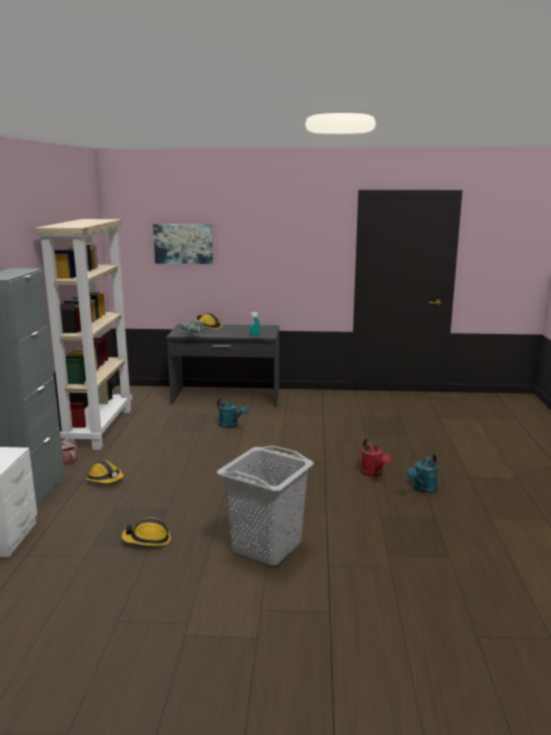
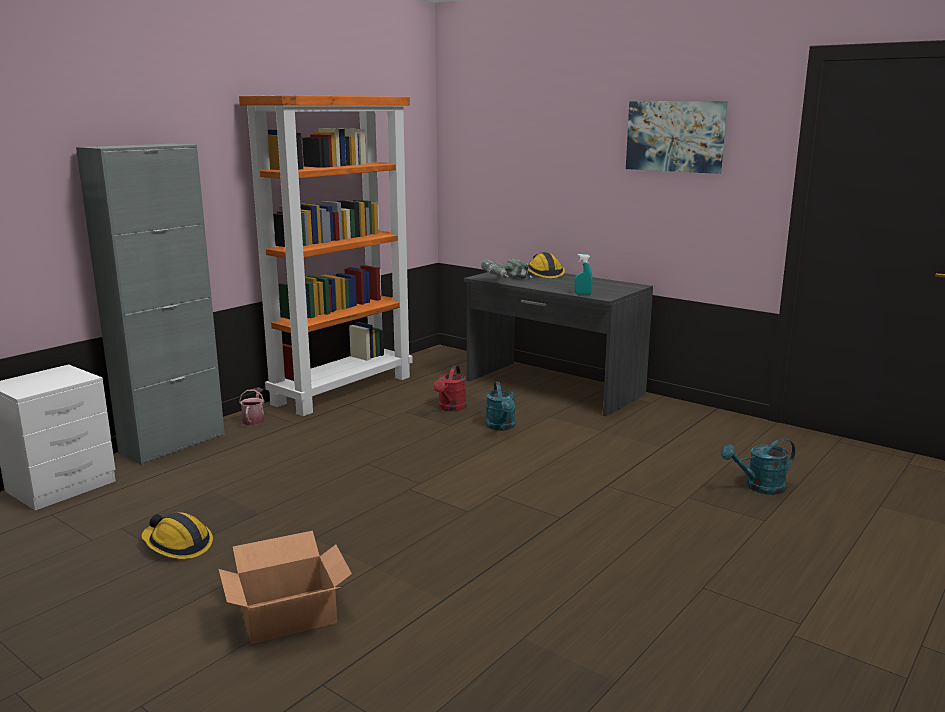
camera: 35 degrees right, 0 degrees up
(99, 427) = (343, 390): beige bookcase -> orange bookcase
(105, 480) = (253, 454): hard hat -> none
(183, 243) = (528, 143): picture -> picture (675, 136)
(267, 546) = (289, 615): grey laundry basket -> cardboard box
(373, 473) = (612, 564): red watering can -> red watering can (450, 408)
(423, 489) = (663, 623): turquoise watering can -> turquoise watering can (759, 487)

